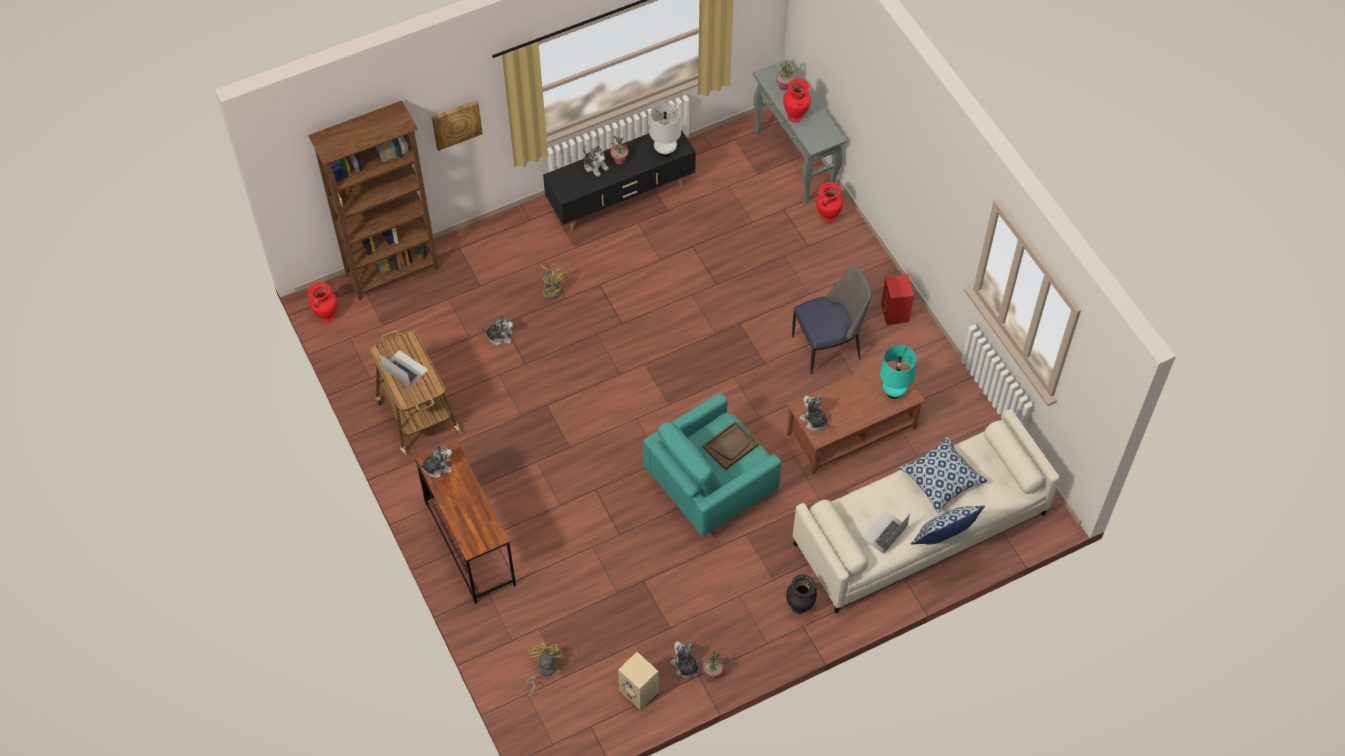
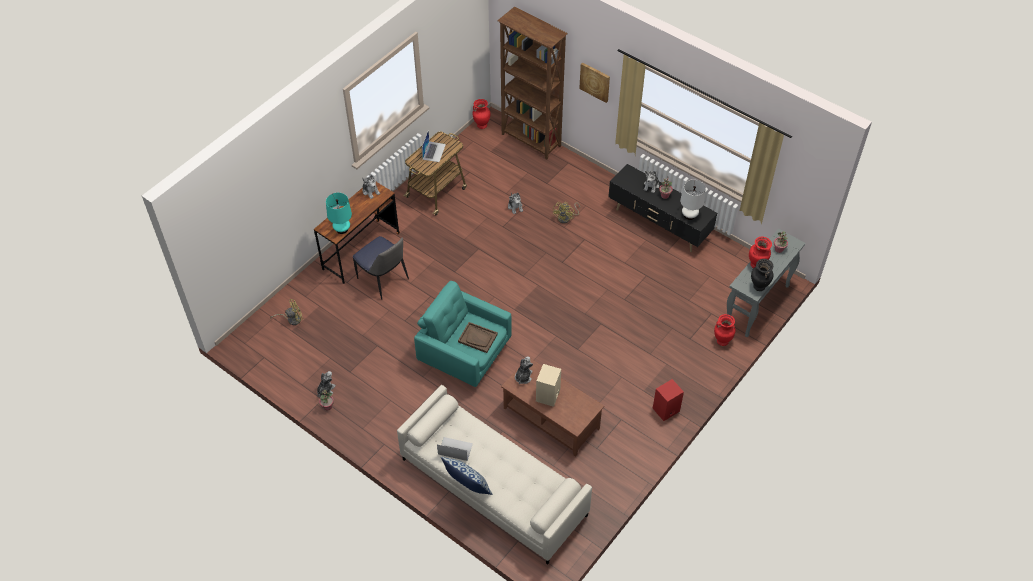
camera: 65 degrees right, 5 degrees down
(640, 691) = (298, 373): beige speaker -> beige speaker (548, 396)
(799, 607) = (397, 437): black vase -> black vase (758, 287)
(828, 347) = (612, 380): chair -> chair (383, 280)
(894, 391) = (574, 415): turquoise table lamp -> turquoise table lamp (342, 229)
(941, 480) = (515, 469): pillow -> none

